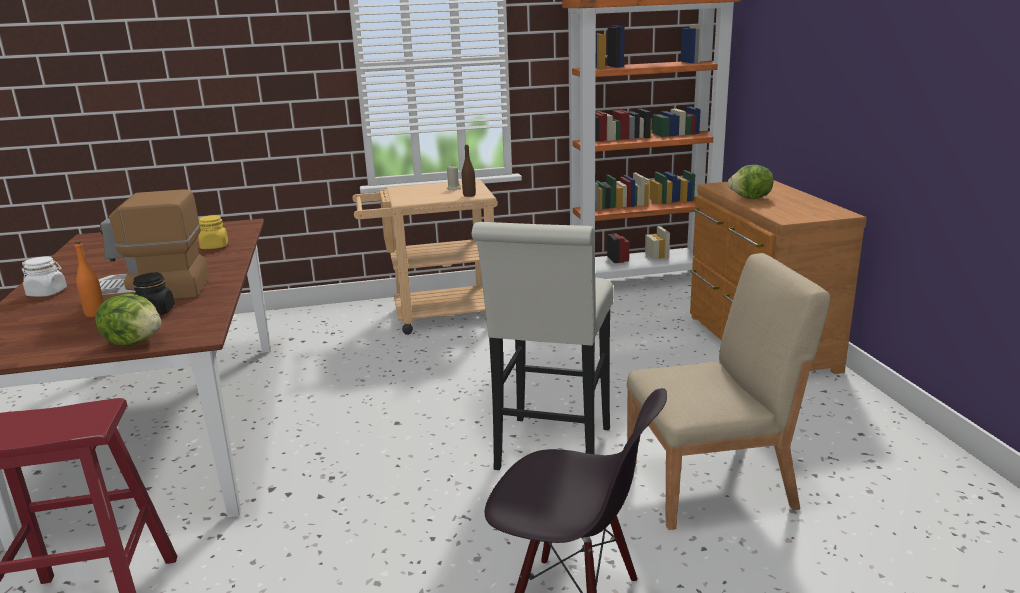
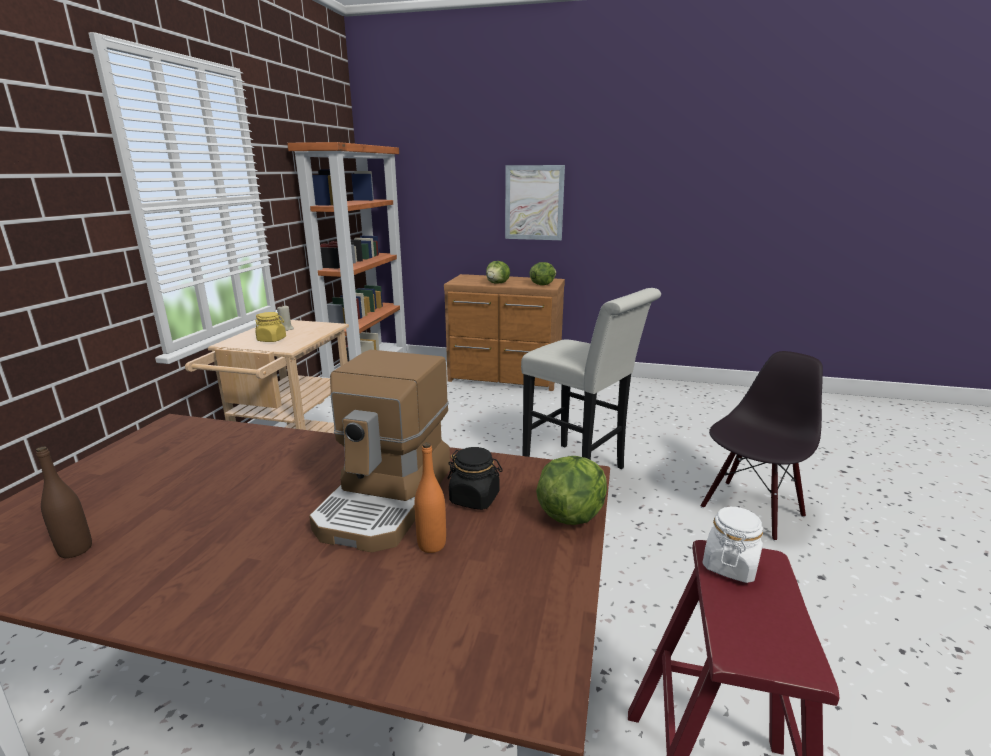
camera: 65 degrees left, 0 degrees up
(47, 293) = (255, 598): white jar -> white jar (730, 565)
(214, 246) = (246, 449): yellow jar -> yellow jar (272, 340)
(469, 195) = (322, 328): brown bottle -> brown bottle (75, 549)
(711, 484) = (646, 436): beige chair -> none
(794, 214) = (542, 284): none -> lettuce
(854, 82) = (534, 203): none -> picture

